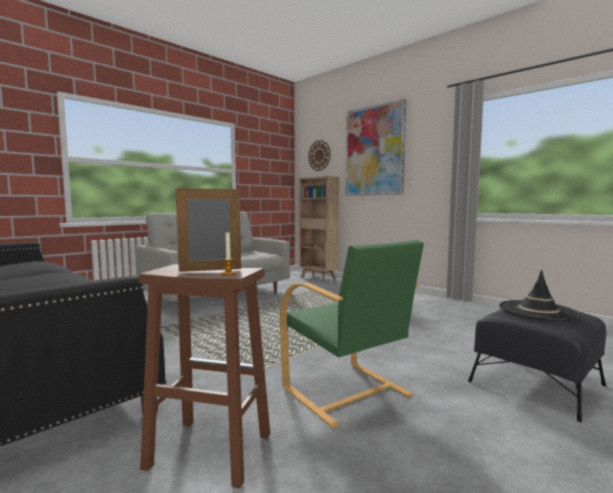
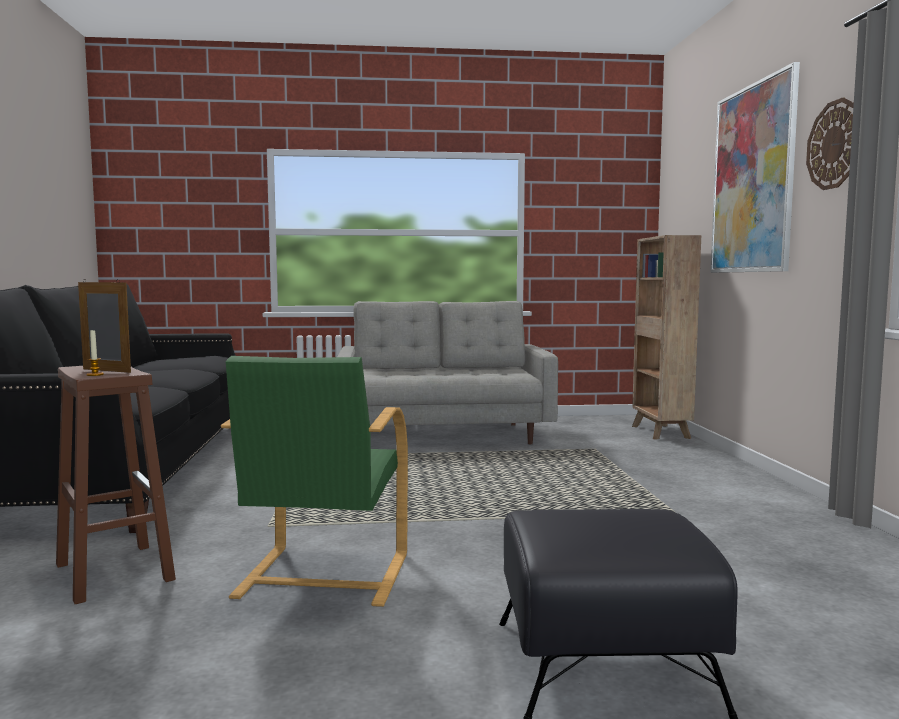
camera: 40 degrees right, 0 degrees up
(319, 155) = (685, 193): wall clock -> wall clock (835, 144)
(538, 311) = (604, 521): black hat -> none

